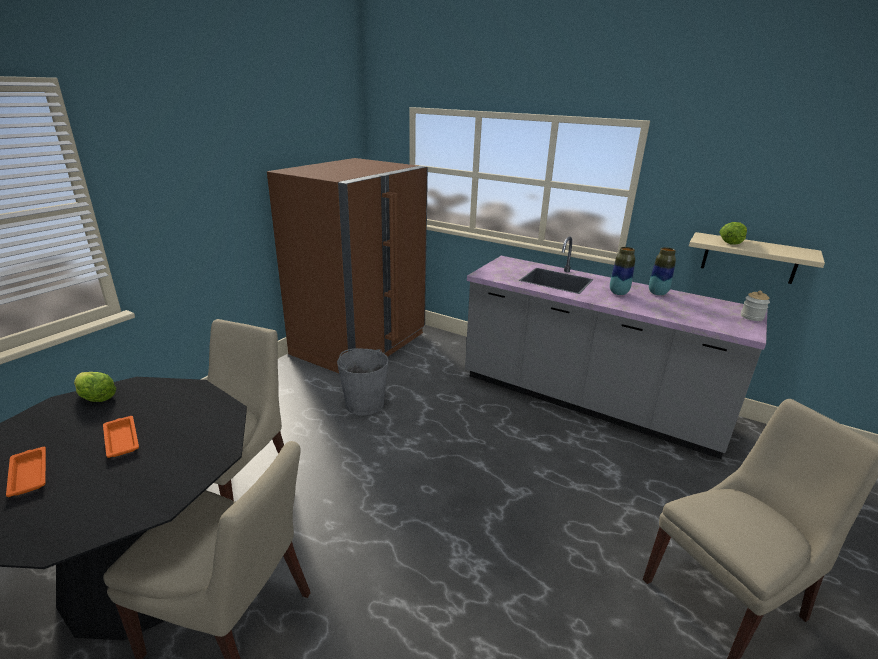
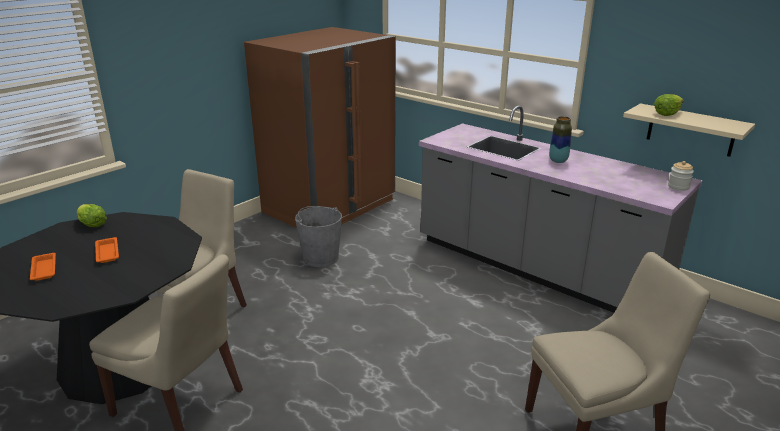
camera: 10 degrees right, 0 degrees up
(657, 293) = (598, 162): vase -> none

